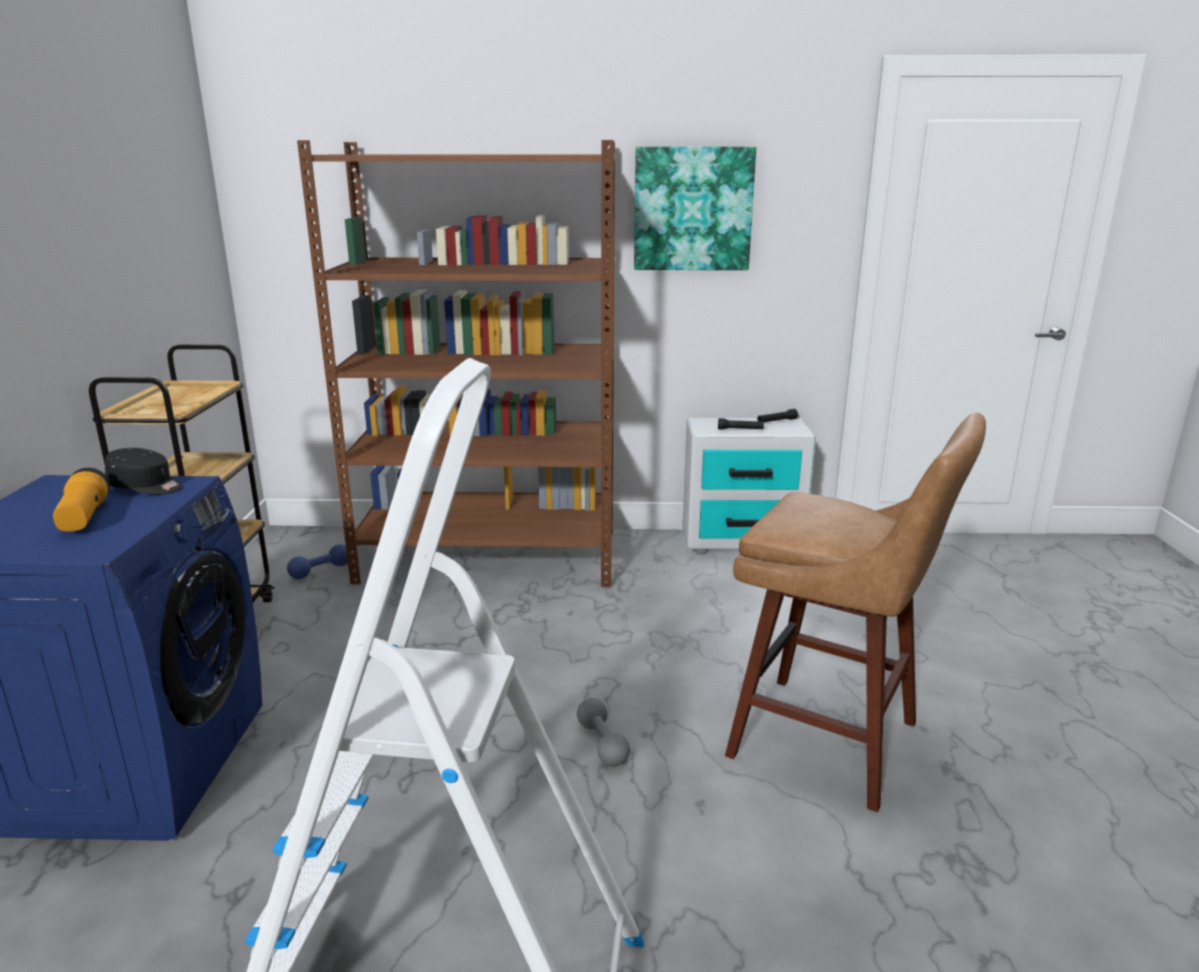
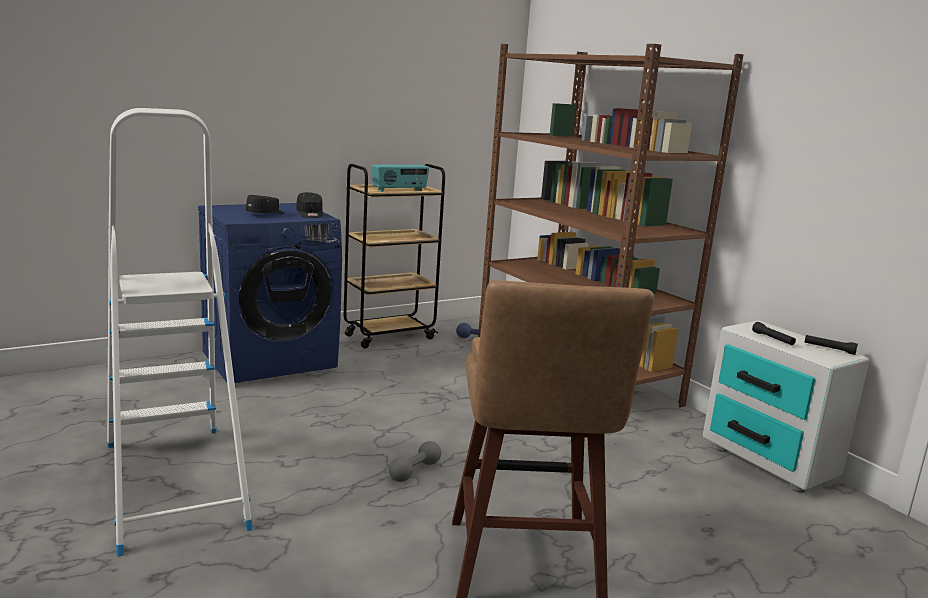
camera: 55 degrees right, 5 degrees down
(84, 517) = (266, 214): flashlight -> black cap
(183, 399) = (400, 190): none -> radio
(692, 209) = (800, 119): picture -> none

